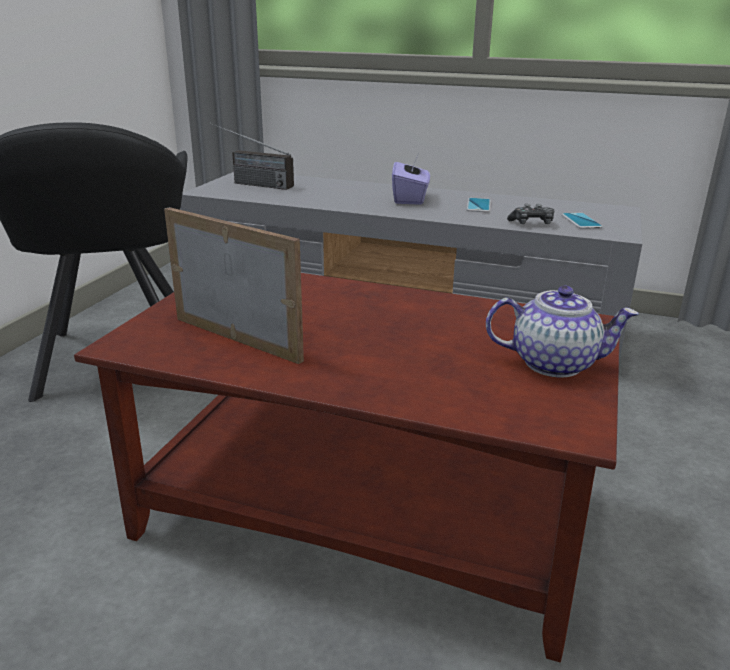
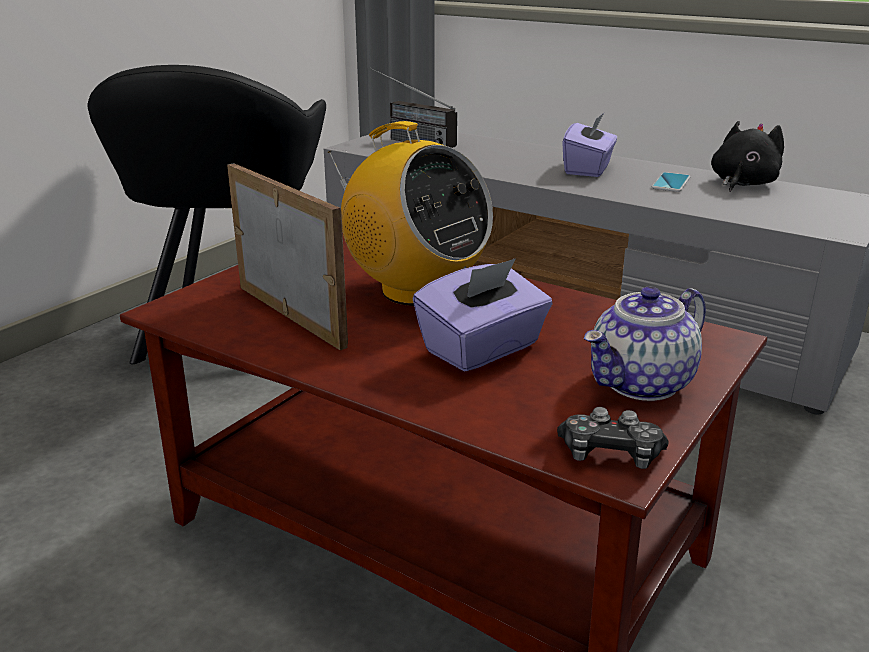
camera: 15 degrees right, 0 degrees up
(333, 307) = (415, 291): none -> radio
(416, 349) = (483, 349): none -> purple tissue box
(530, 203) = (742, 183): none -> black plush toy
(531, 223) = (727, 210): game controller -> game controller (610, 454)
(554, 363) = (641, 384): teapot -> teapot turned 120 degrees clockwise
(581, 221) = (797, 212): phone -> none

